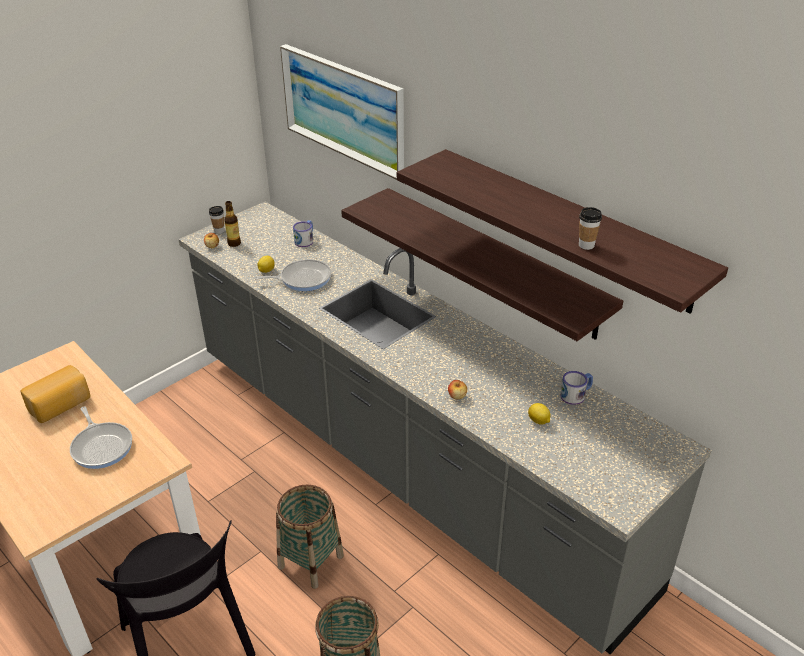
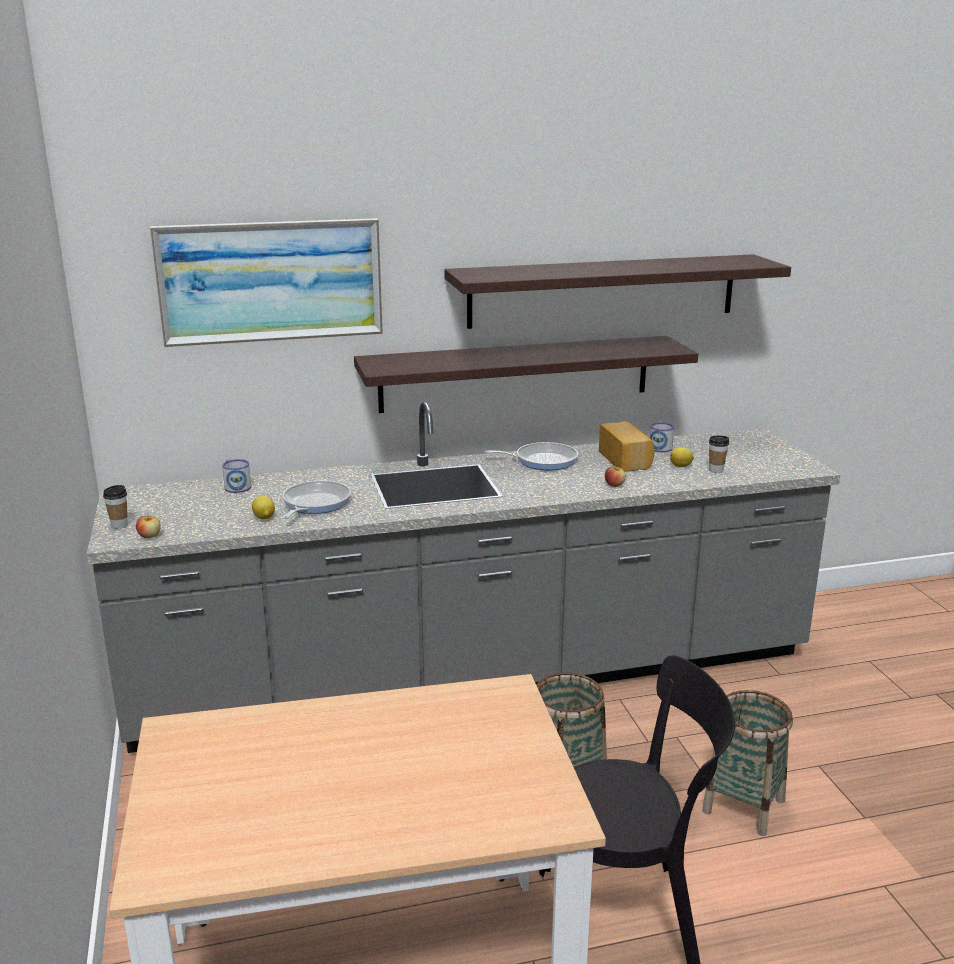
camera: 60 degrees left, 15 degrees down
(61, 405) = (297, 753): bread -> bread (626, 460)
(102, 446) = (431, 732): frying pan -> frying pan (542, 460)
(234, 243) = (168, 523): bottle -> none
(586, 245) = (683, 268): cup -> cup (716, 470)

